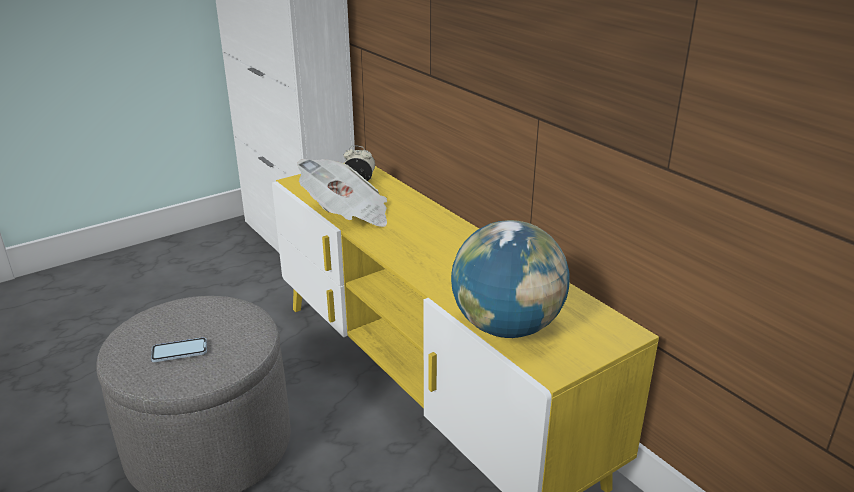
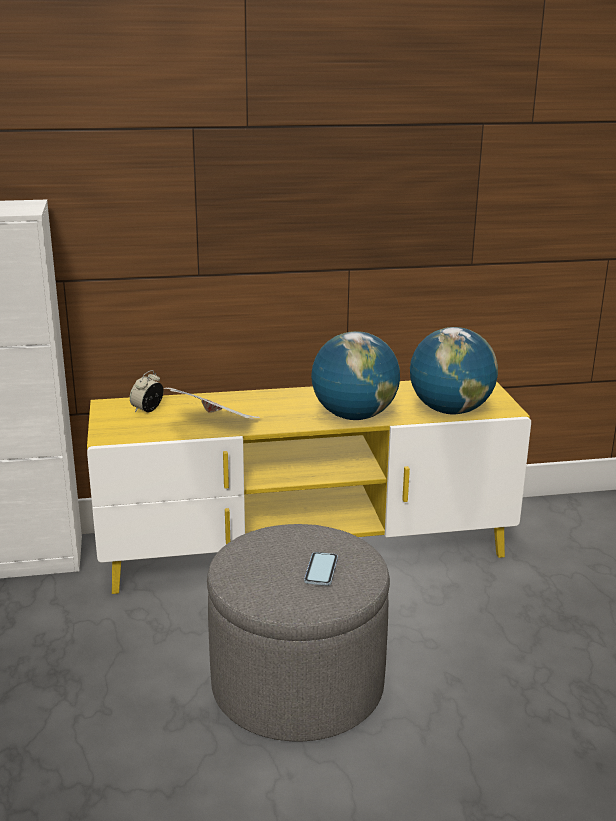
camera: 65 degrees left, 5 degrees down
(433, 272) = (354, 416): none -> globe

